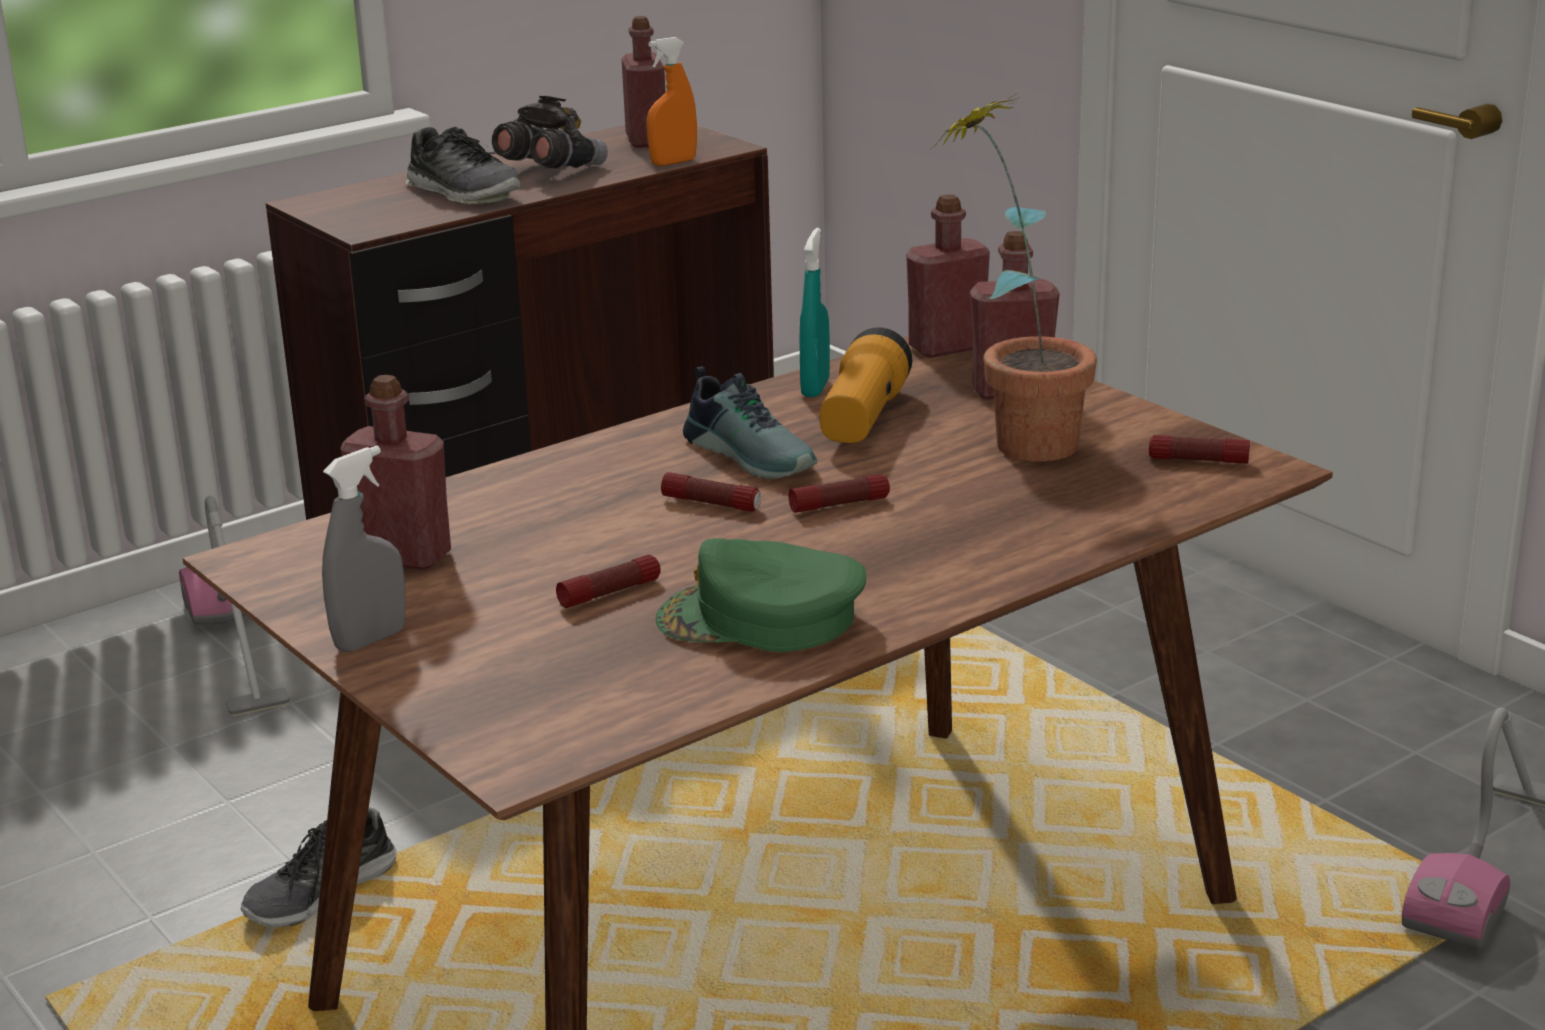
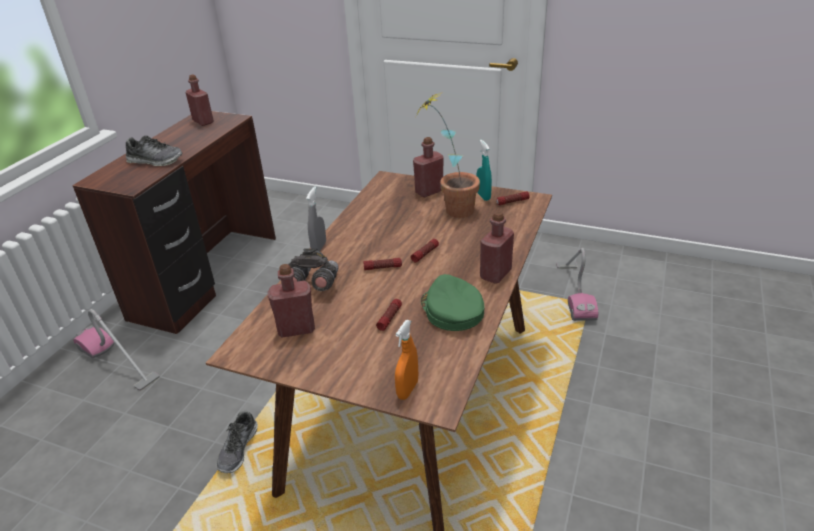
camera: 30 degrees left, 10 degrees up
(370, 639) = (325, 372): grey spray bottle -> grey spray bottle (319, 247)
(550, 170) = (179, 143): grey binoculars -> grey binoculars (313, 285)
(673, 162) = (224, 129): orange spray bottle -> orange spray bottle (407, 389)
(753, 455) = (374, 243): shoe -> none
(761, 618) = (451, 310): green cap -> green cap turned 90 degrees clockwise
(815, 387) = (365, 208): turquoise spray bottle -> turquoise spray bottle (483, 196)
(863, 418) = (394, 216): flashlight -> none
(947, 347) = (390, 180): red bottle -> red bottle (495, 274)

